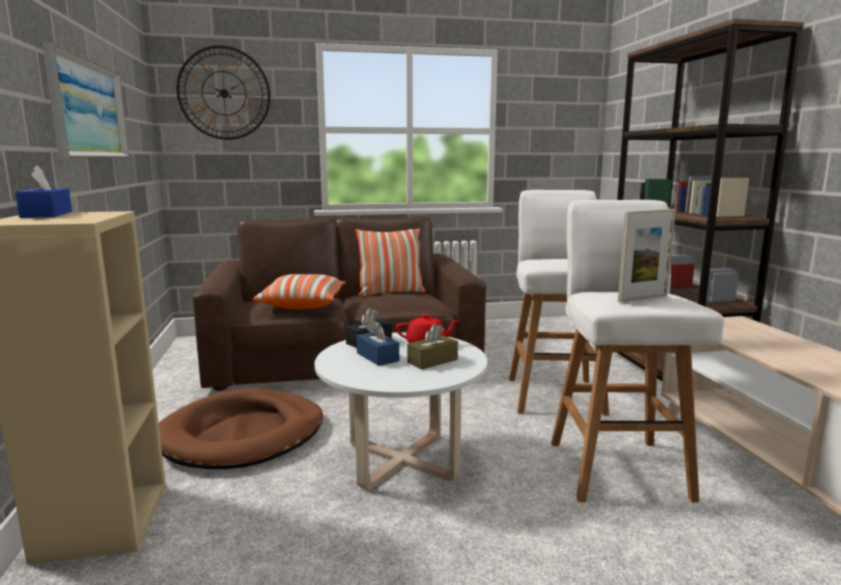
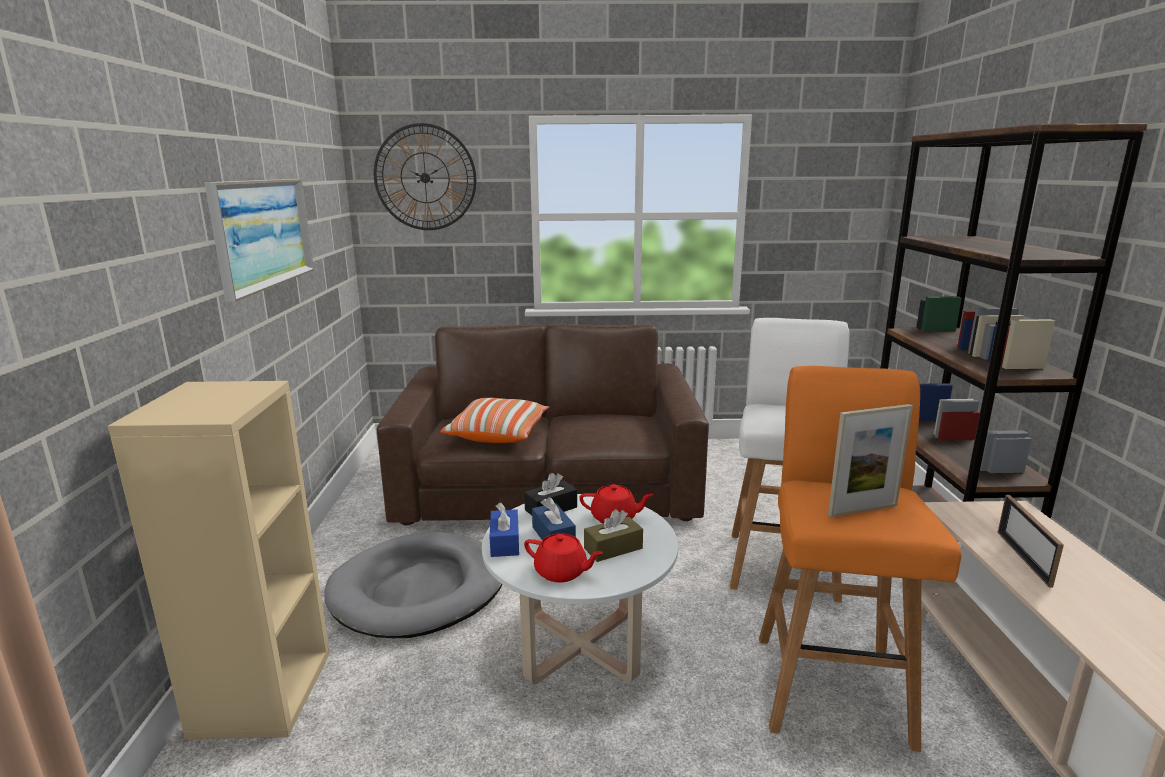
camera: 10 degrees right, 5 degrees up
(47, 214) = (198, 391): blue tissue box -> blue tissue box (505, 542)
(243, 434) = (419, 590): brown dog bed -> grey dog bed
(390, 293) = (603, 416): pillow -> none
(393, 377) = (561, 572): none -> red teapot
(617, 467) = (831, 685): white stool -> orange stool
(755, 343) = (1023, 558): none -> picture frame

